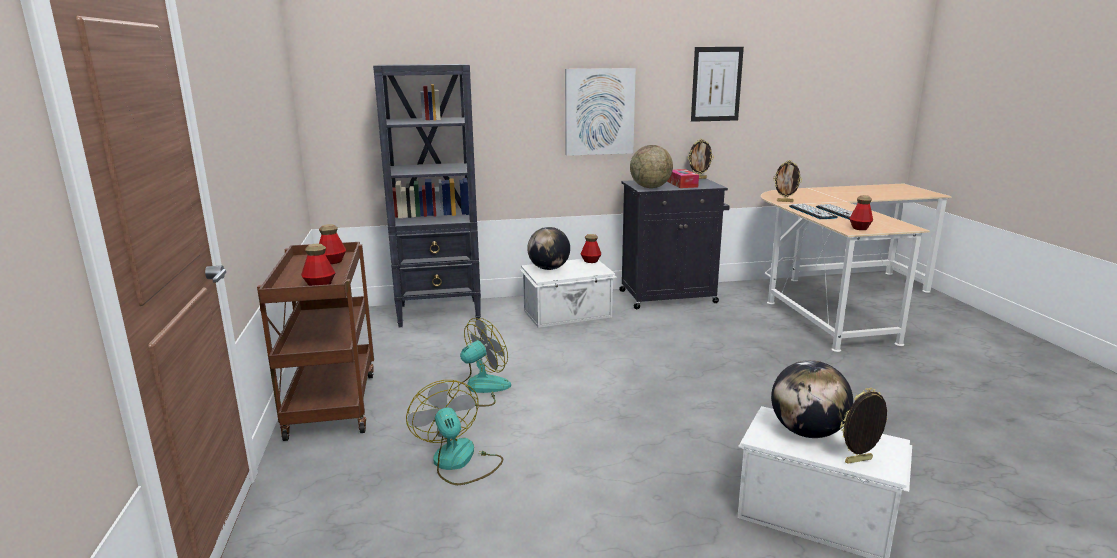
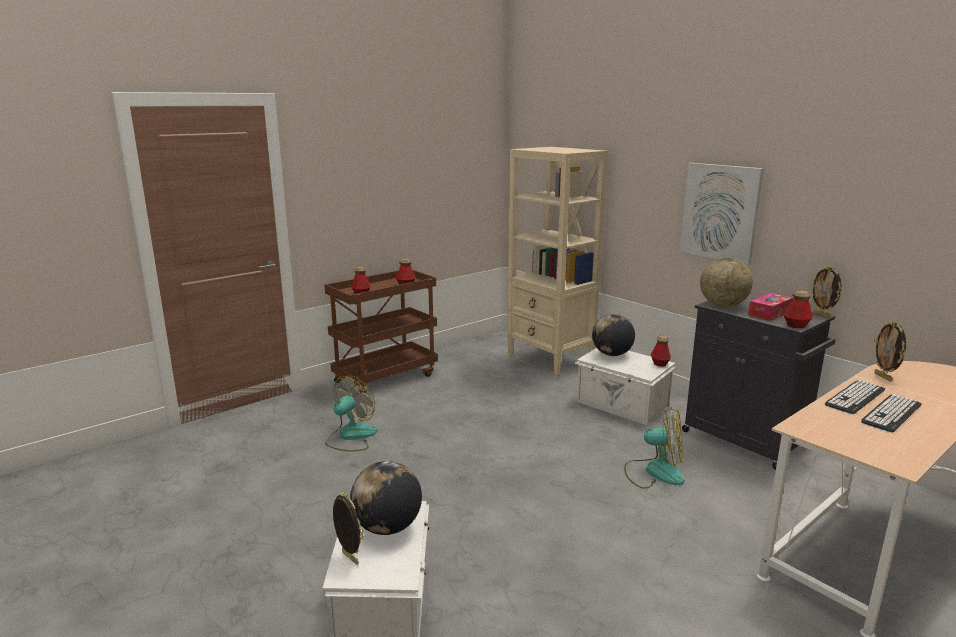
camera: 60 degrees right, 0 degrees up
(440, 313) = (550, 361): black bookcase -> beige bookcase
(479, 389) = (449, 413): fan -> fan (654, 472)
(716, 84) = (872, 199): picture -> none
(859, 228) = (823, 432): bottle -> bottle (796, 325)

